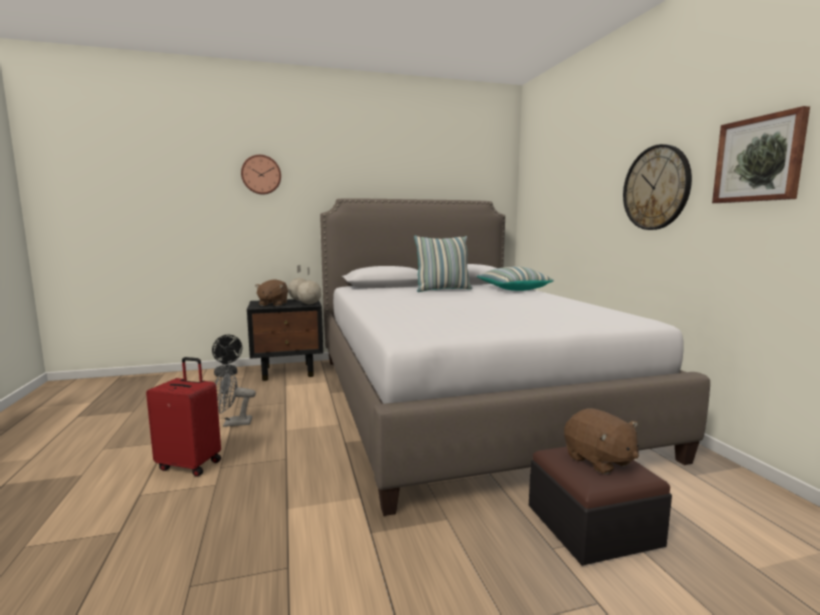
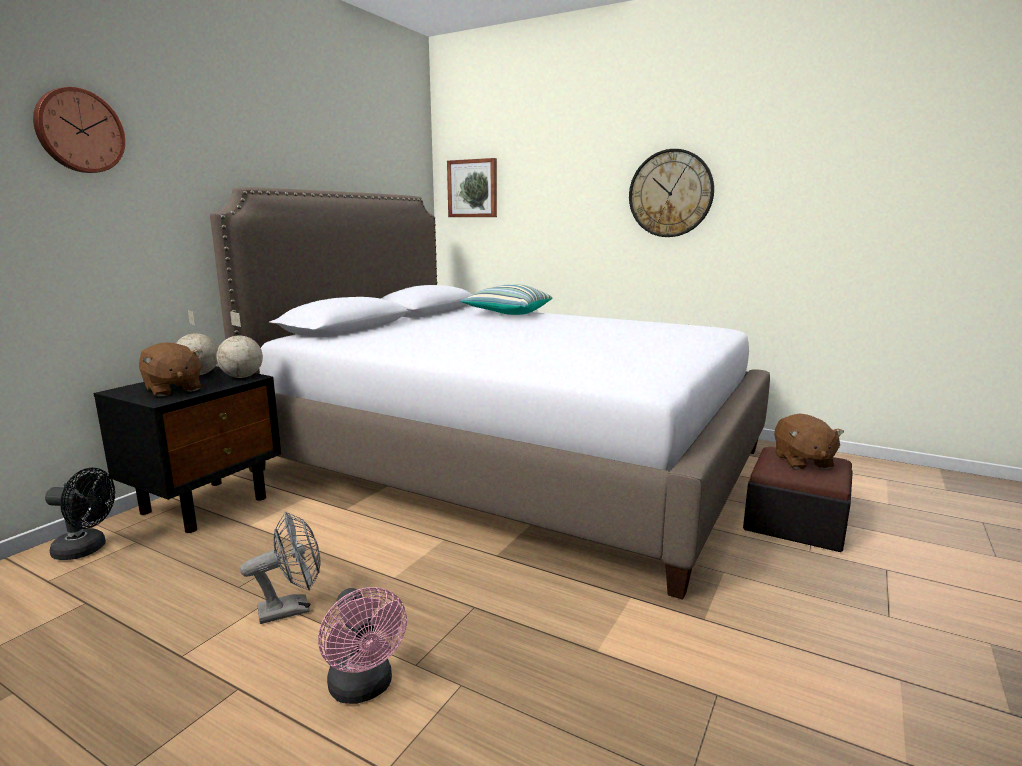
camera: 45 degrees left, 5 degrees up
(190, 464) = (364, 689): red suitcase -> pink fan
(232, 423) = (292, 608): grey fan -> grey fan turned 150 degrees counterclockwise
(442, 290) = (443, 324): pillow -> none
(599, 460) = (802, 461): brown plush toy -> brown plush toy turned 75 degrees clockwise
(759, 159) = (785, 175): picture -> picture (473, 188)

